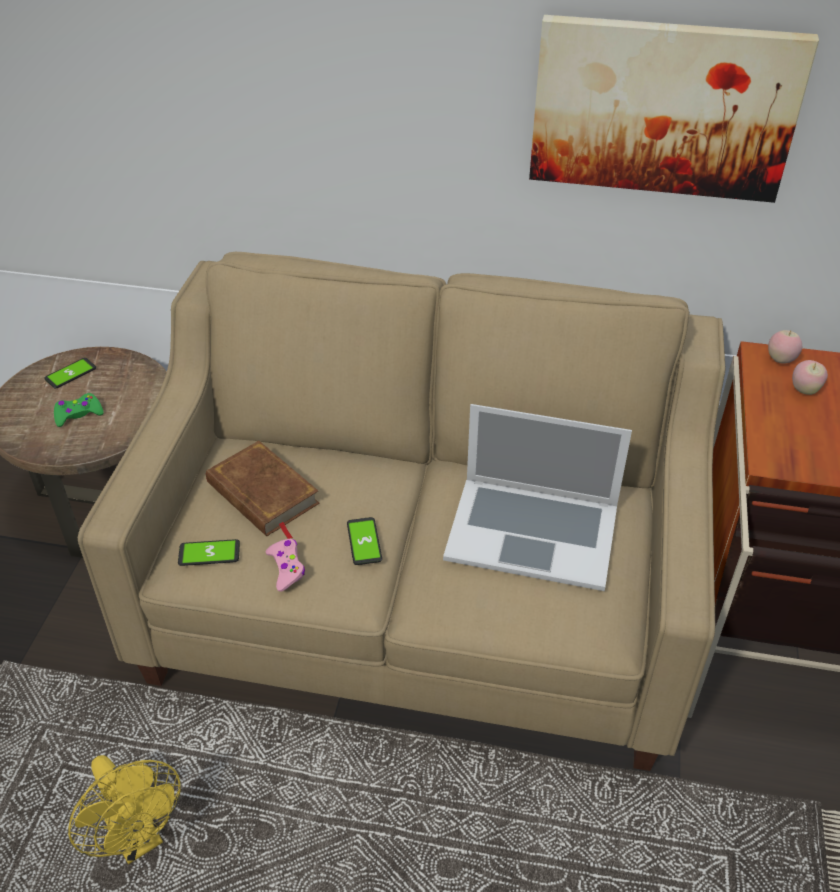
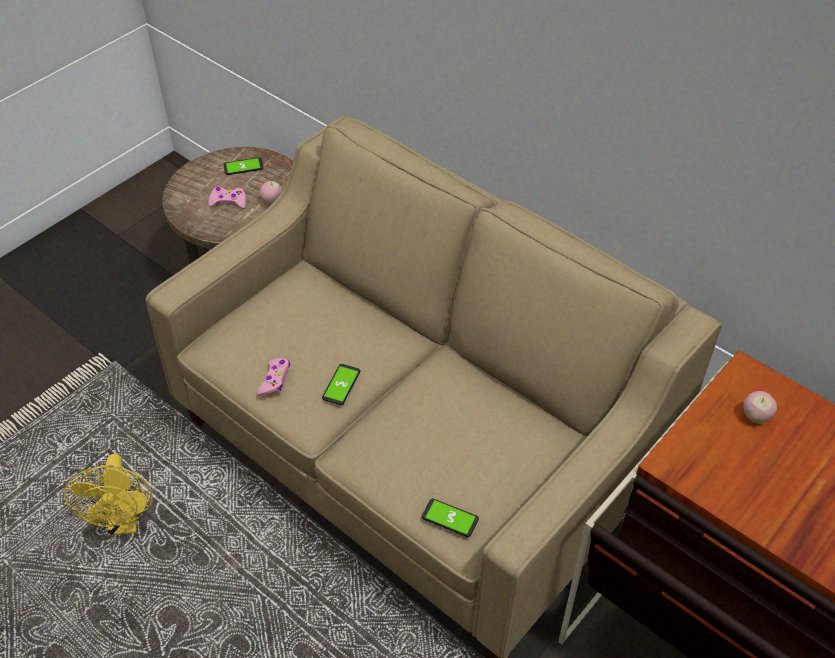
camera: 30 degrees right, 5 degrees up
(78, 414) = (228, 201): green game controller -> pink game controller
(209, 553) = (232, 346): phone -> phone (450, 518)
(262, 494) = (297, 317): brown book -> none
(532, 531) = (468, 433): laptop -> none
(663, 108) = (693, 124): picture -> none
(780, 360) = (759, 381): apple -> apple (272, 202)

